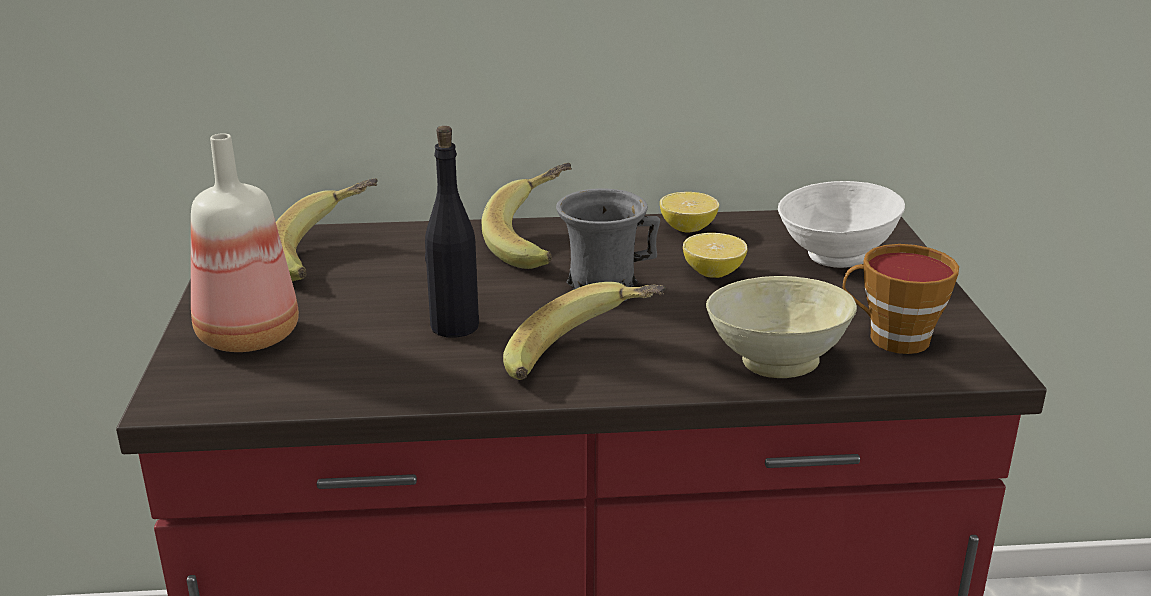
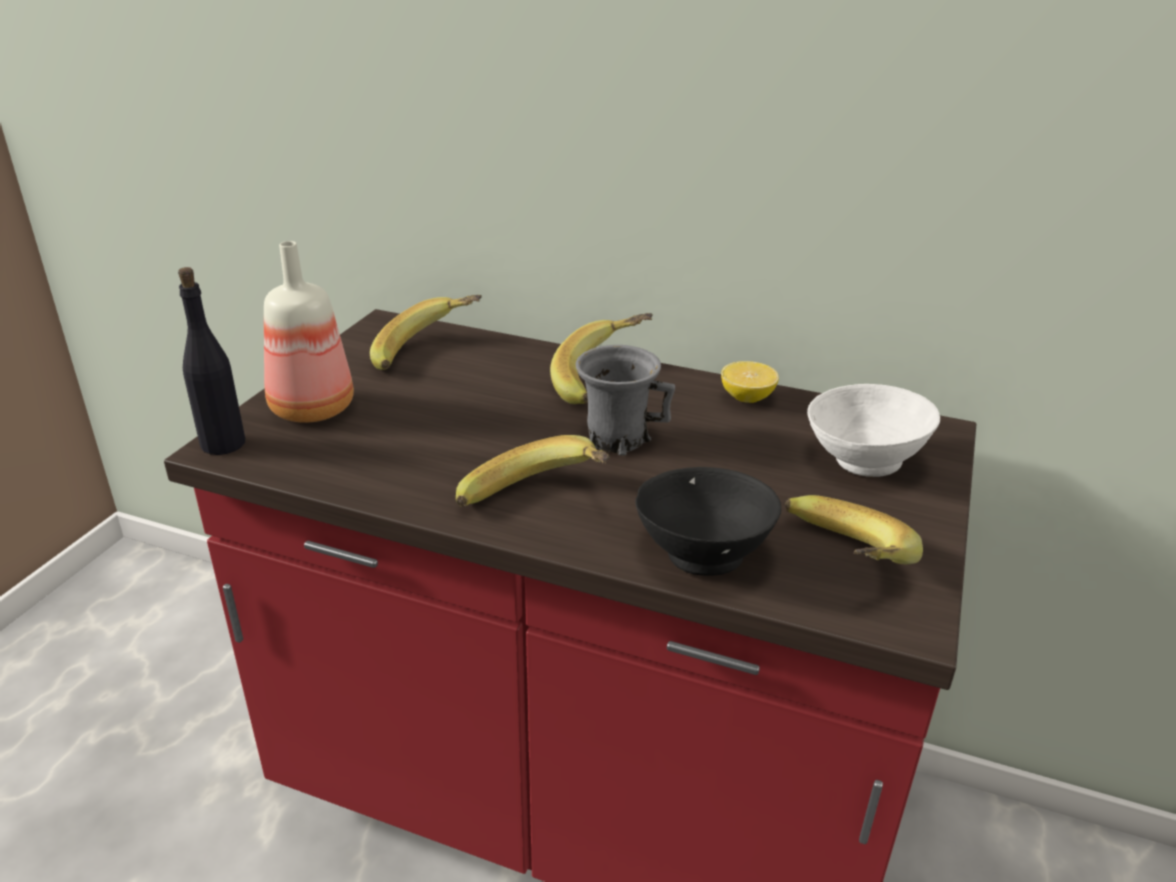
camera: 25 degrees right, 5 degrees up
(454, 326) = (465, 441): black bottle -> black bottle (223, 443)
(713, 273) = (729, 448): lemon -> none
(776, 361) = (704, 553): beige bowl -> black bowl
(891, 339) = (838, 564): cup -> banana

